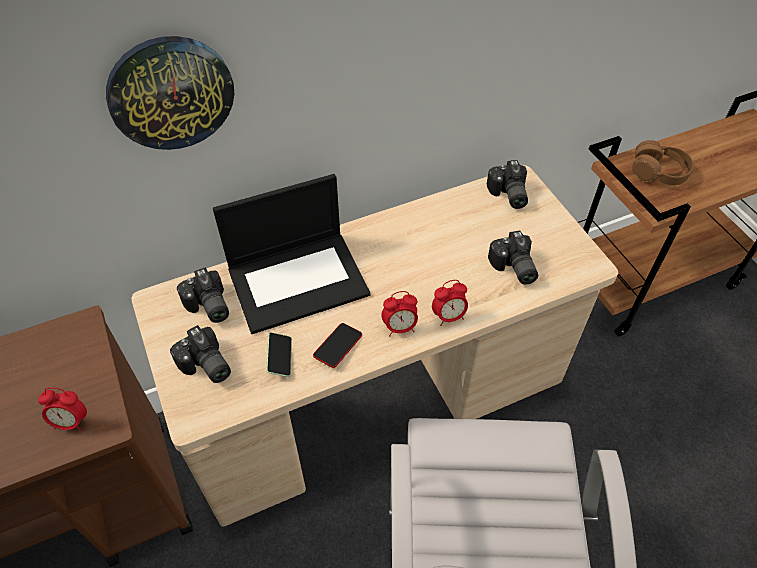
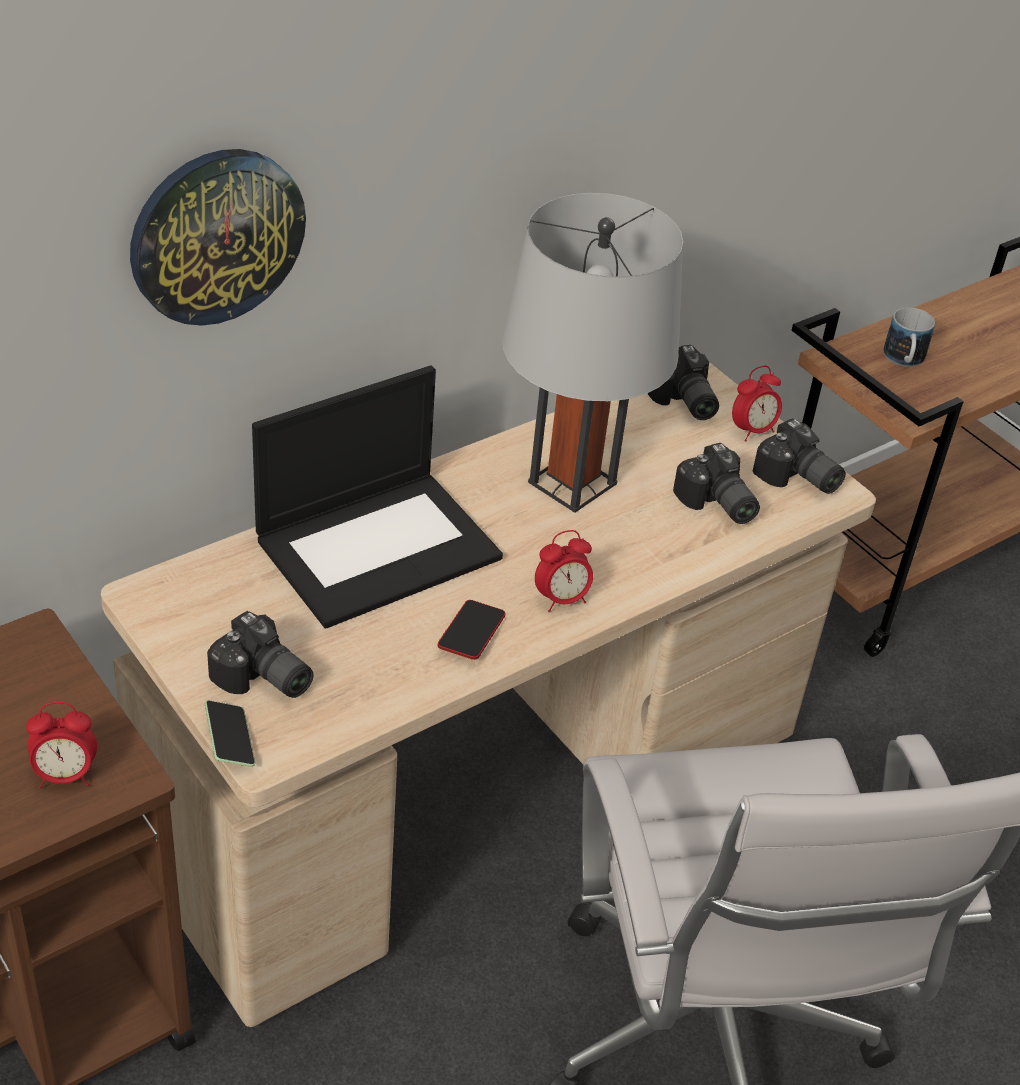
camera: 15 degrees left, 10 degrees down
(207, 307) = (238, 596): camera -> camera (797, 479)
(280, 358) = (382, 657): phone -> phone (230, 742)
(426, 246) = (572, 483): none -> grey table lamp
(448, 316) = (634, 578): alarm clock -> alarm clock (752, 431)
(658, 172) = (904, 361): brown headphones -> mug

